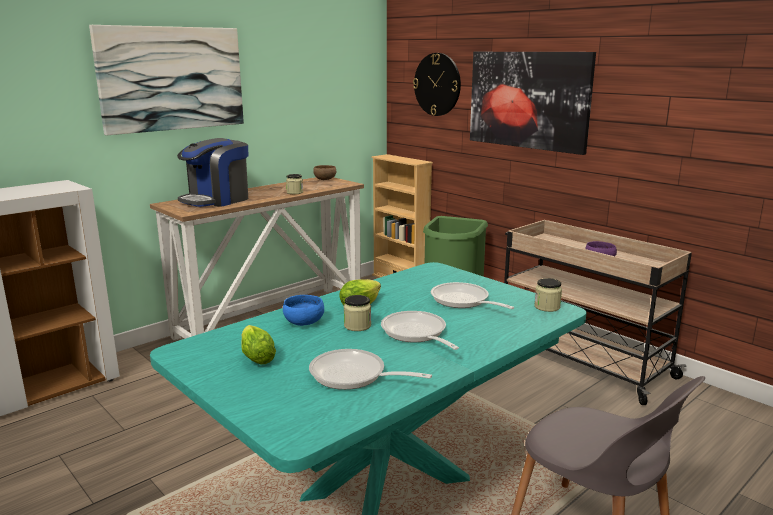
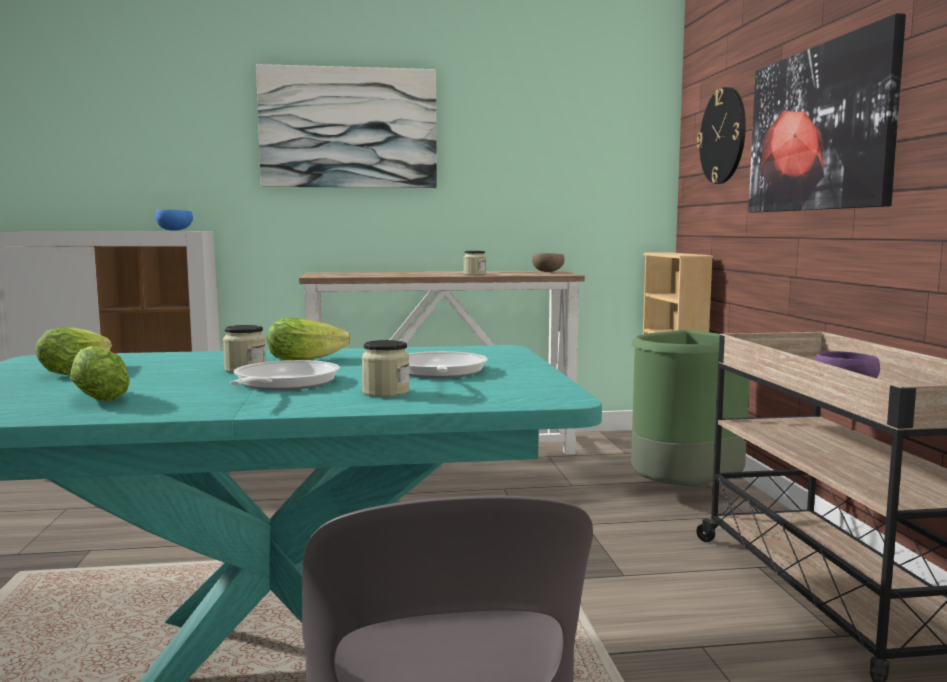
camera: 35 degrees right, 10 degrees down
(217, 200) = (374, 273): coffee machine -> none
(303, 322) = (205, 360): blue bowl -> blue bowl (175, 230)
(354, 376) = (98, 397): frying pan -> lettuce
(547, 307) = (543, 393): jar -> jar (386, 392)

